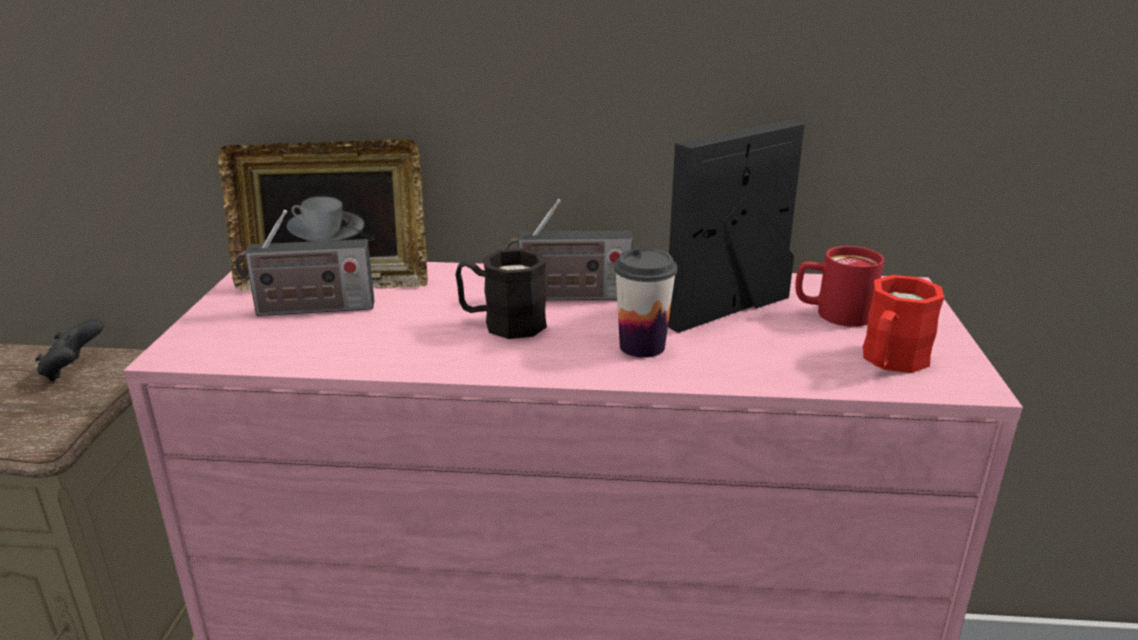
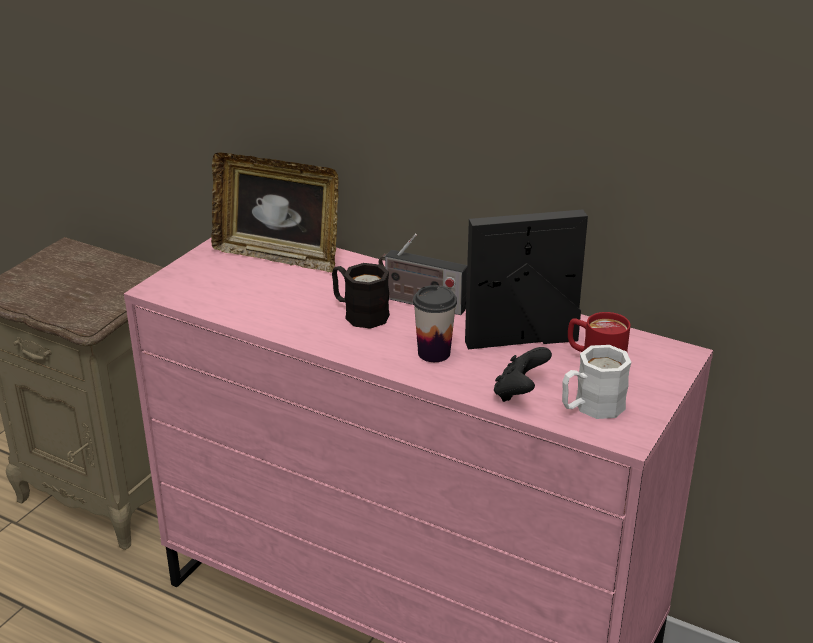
camera: 25 degrees right, 5 degrees up
(74, 370) = (122, 275): black game controller -> black game controller (519, 393)
(309, 309) = (249, 274): radio -> none
(890, 362) = (591, 407): red mug -> white mug

